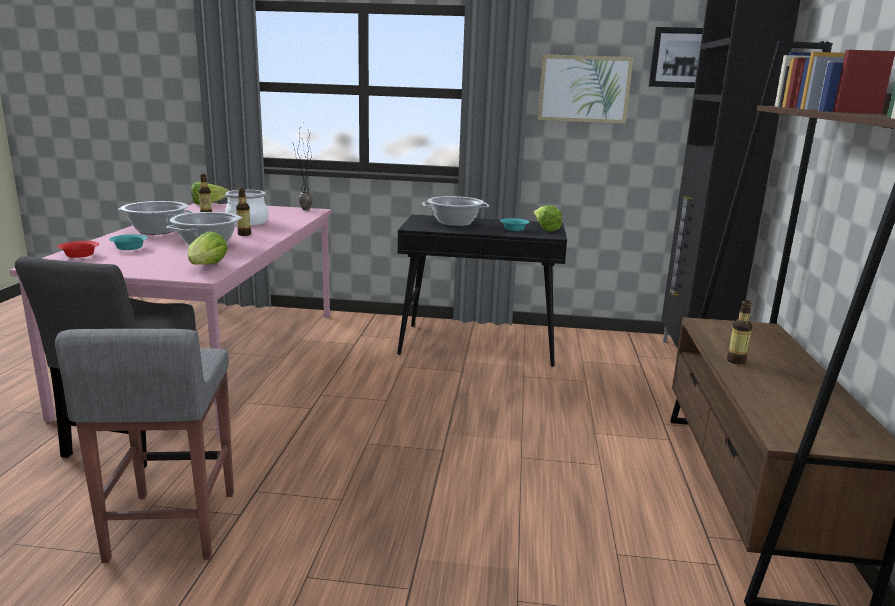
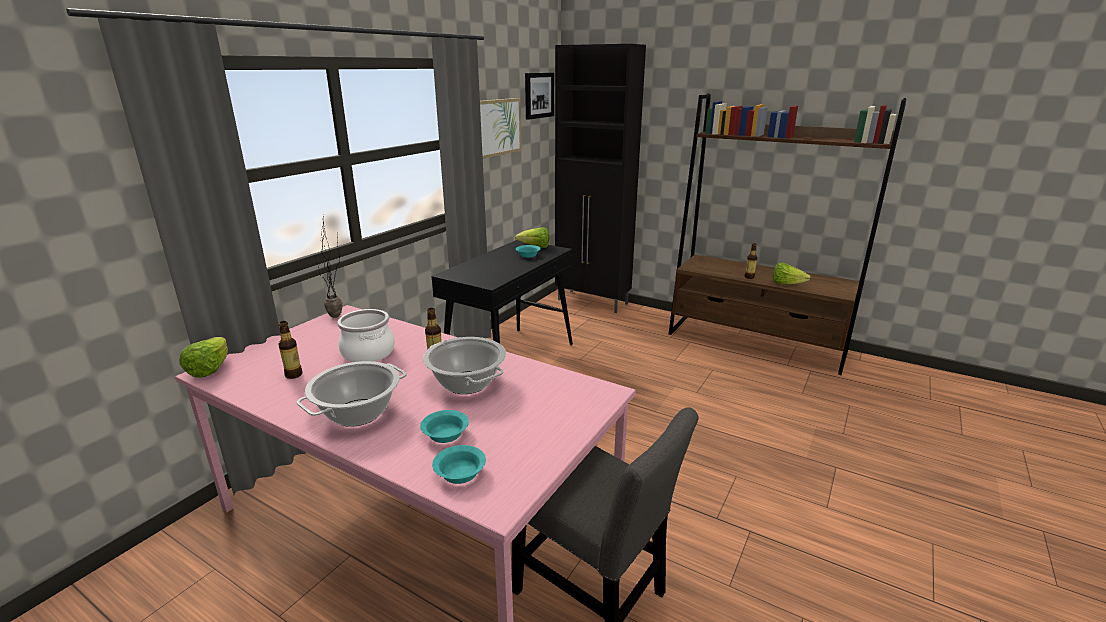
camera: 65 degrees left, 5 degrees up
(80, 255) = (459, 473): red bowl -> turquoise bowl
(171, 526) = (764, 574): grey stool -> none
(207, 266) = (570, 389): lettuce -> lettuce (786, 284)
(455, 223) = (487, 268): cooking pot -> none

